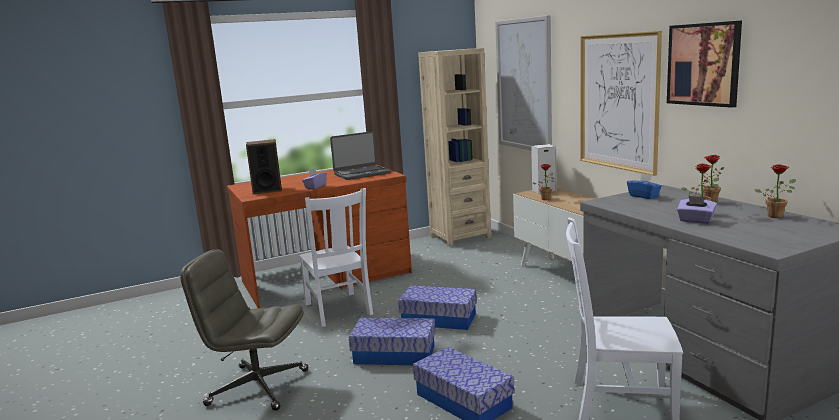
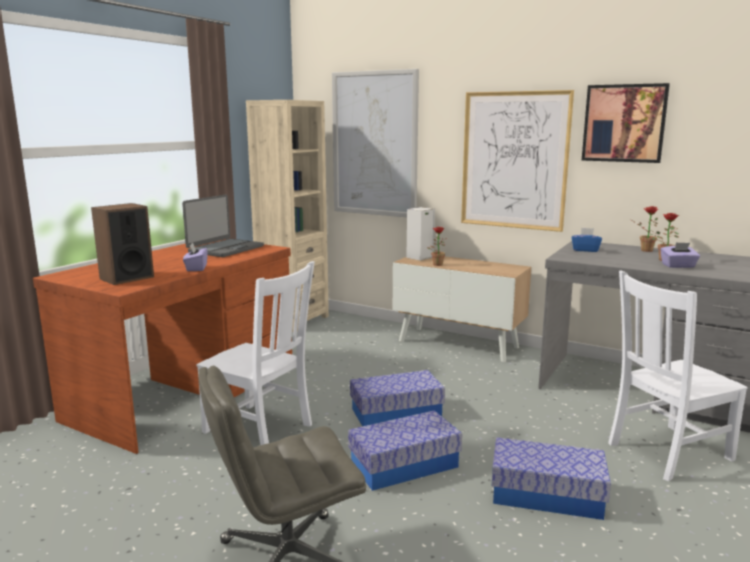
camera: 35 degrees left, 0 degrees up
(776, 215) = (718, 257): potted plant -> none

